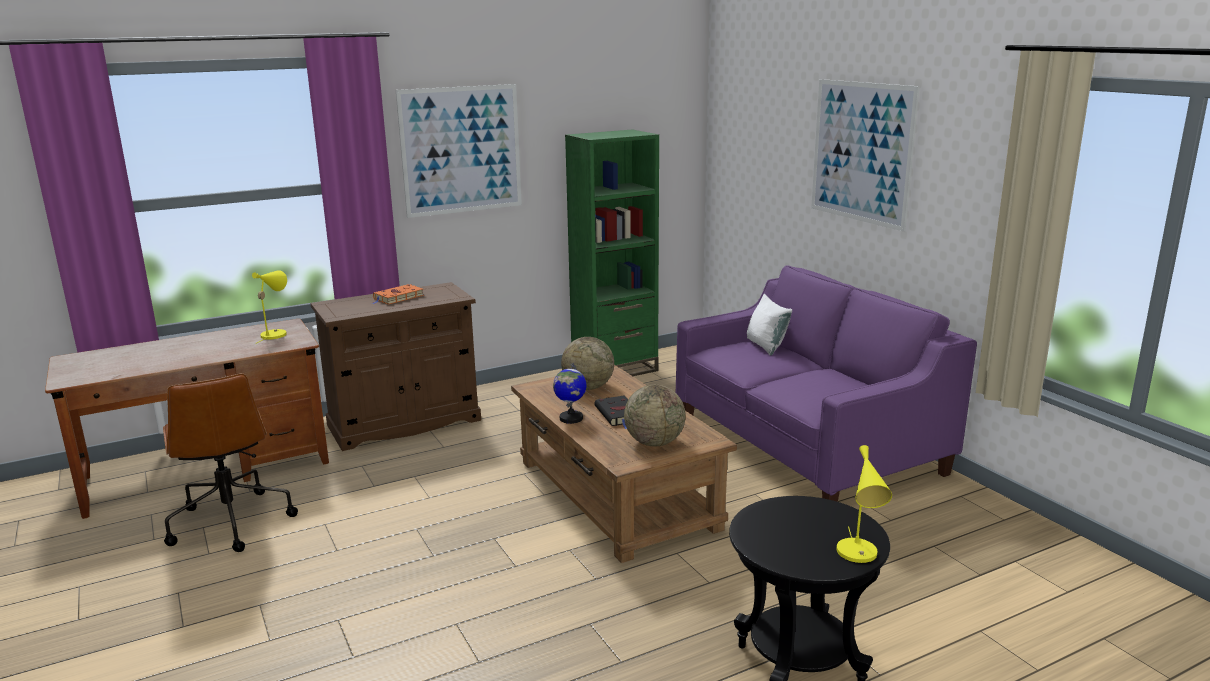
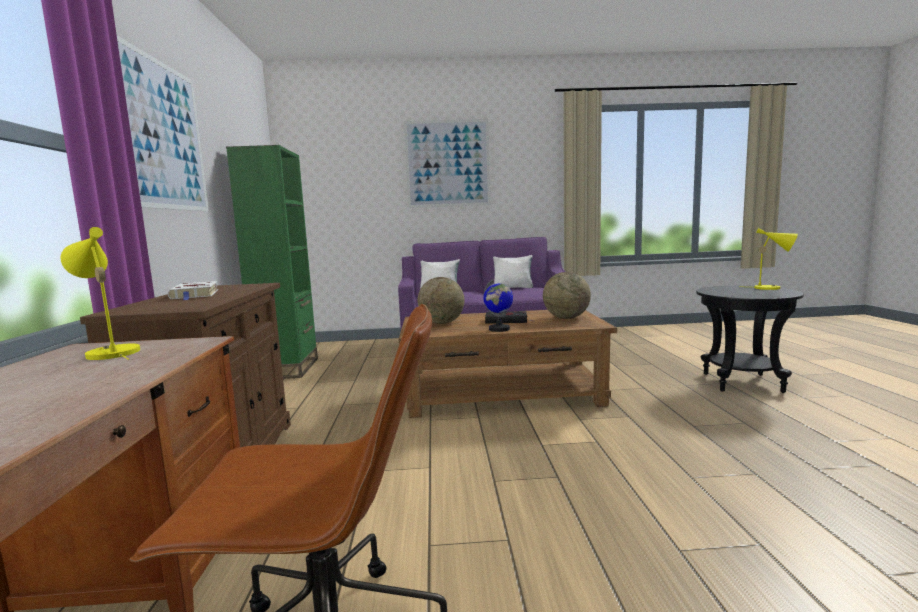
camera: 65 degrees left, 10 degrees down
(397, 298) = (195, 295): orange book -> white book
(843, 378) = (513, 288): none -> white pillow

